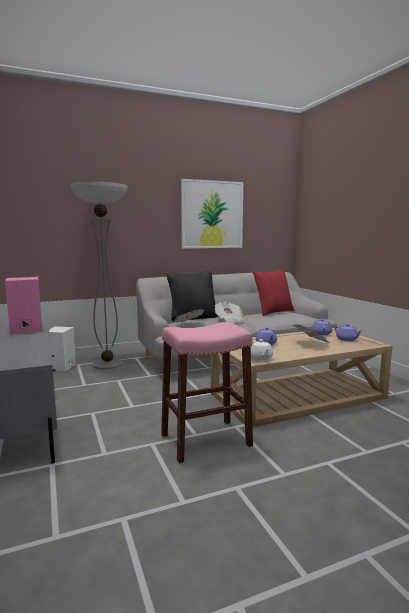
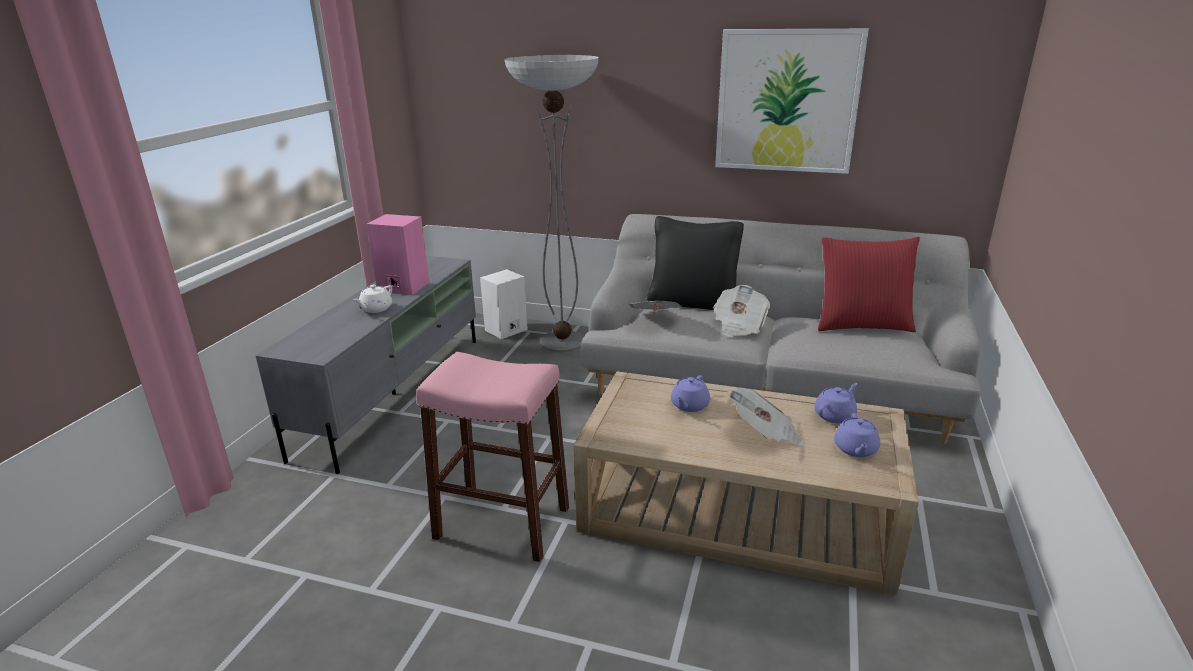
camera: 40 degrees right, 15 degrees up
(261, 358) = (617, 435): white teapot -> white teapot (375, 309)

